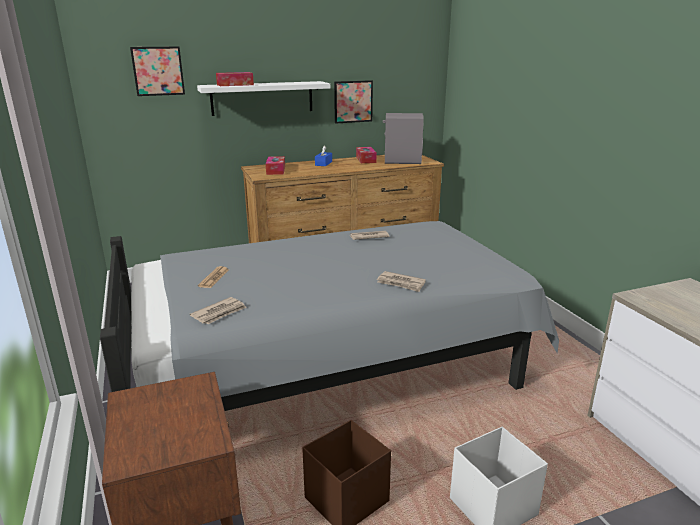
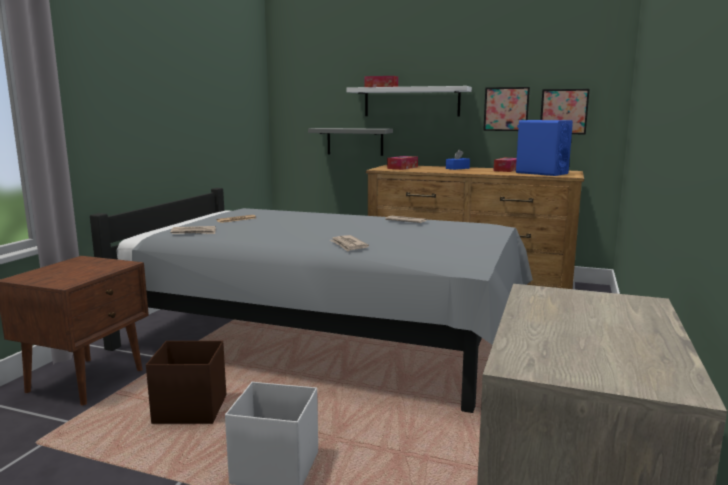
camera: 40 degrees right, 10 degrees down
(158, 71) = (327, 76): picture -> picture (563, 111)
(202, 144) = (355, 141): none -> grey shelf
(402, 161) = (541, 173): grey speaker -> blue speaker

